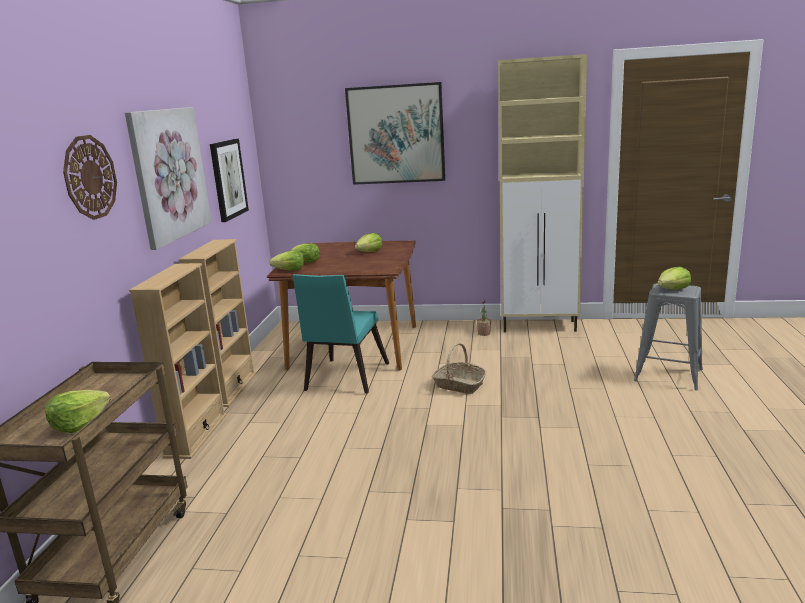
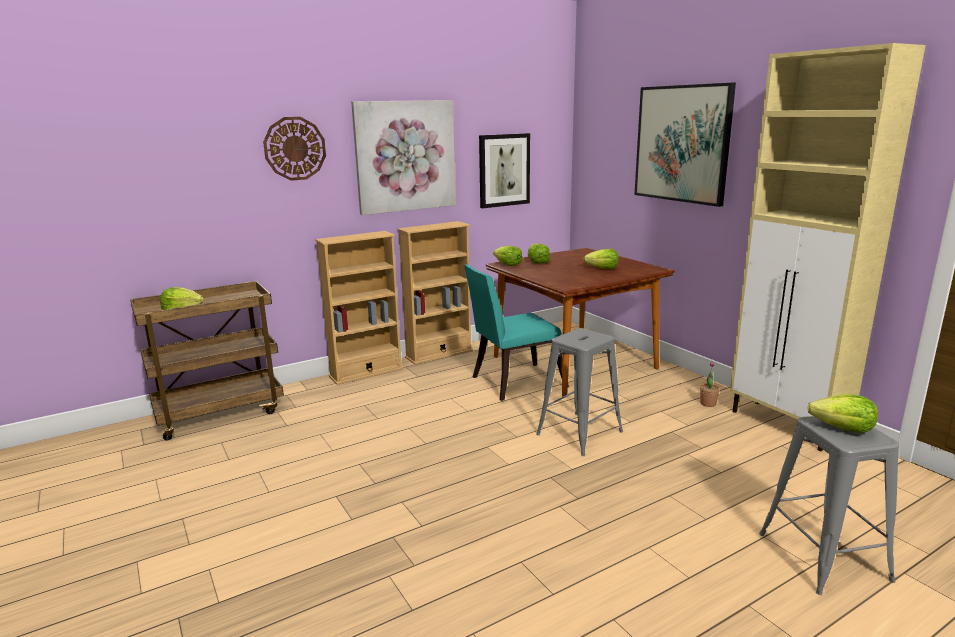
camera: 50 degrees right, 0 degrees up
(459, 385) = (579, 433): basket -> grey stool

